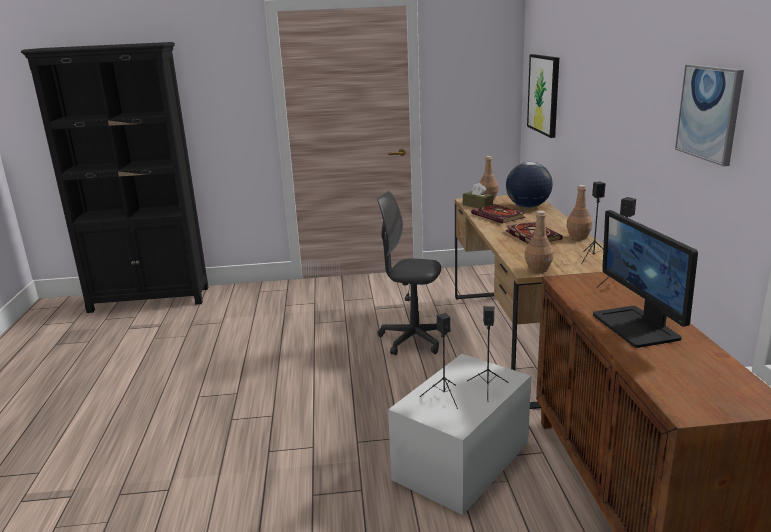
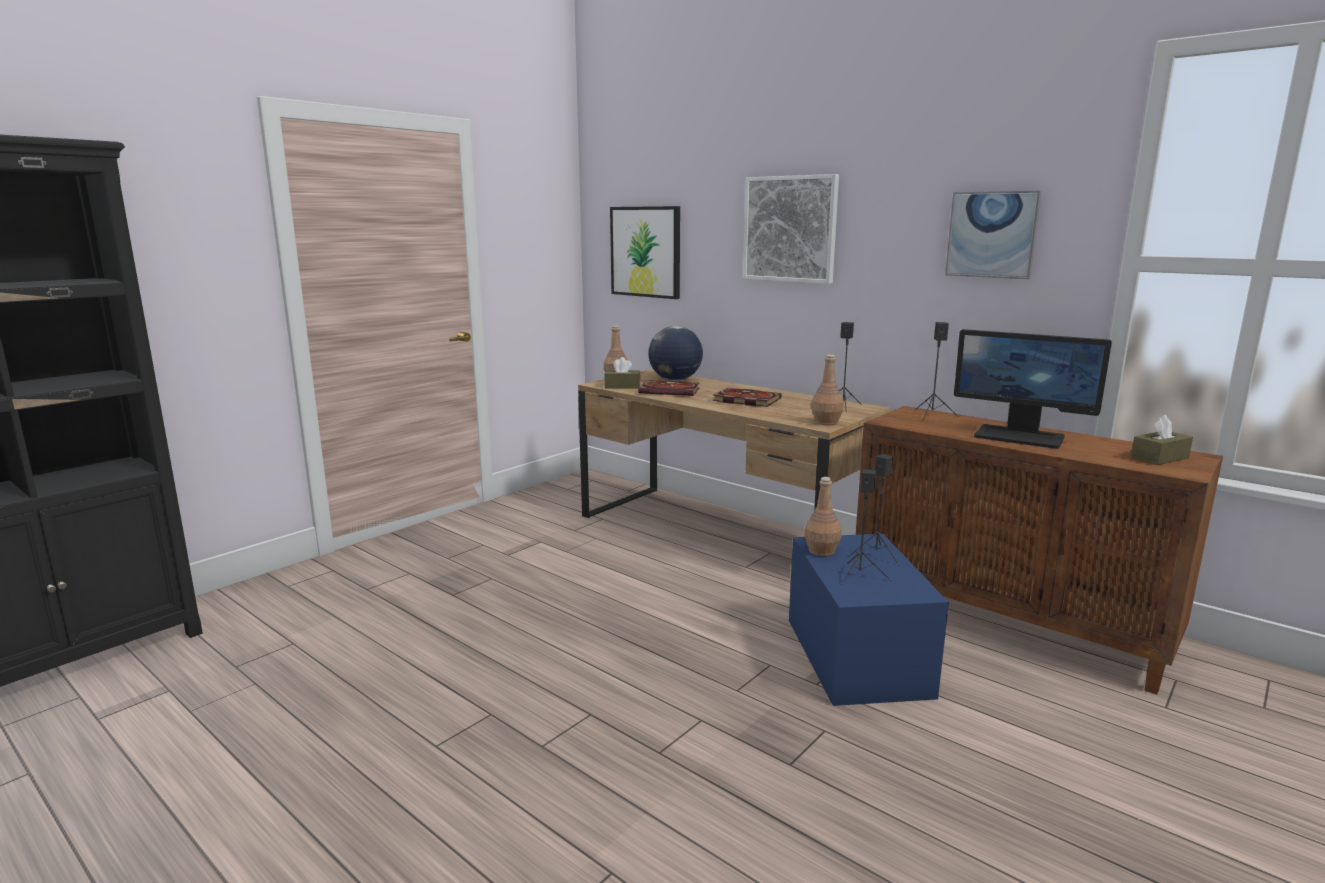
camera: 45 degrees left, 5 degrees down
(413, 340) = (612, 570): grey office chair -> none
(462, 461) = (857, 656): white storage box -> blue storage box
(578, 237) = (786, 394): brown bottle -> brown bottle (821, 551)
(604, 86) = (790, 229): none -> picture
(712, 390) = (1159, 458): none -> brown tissue box

